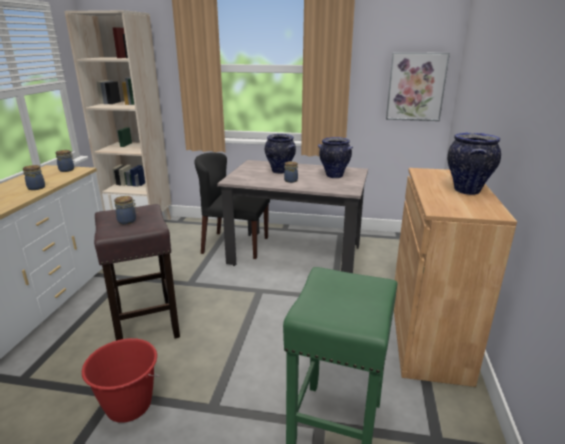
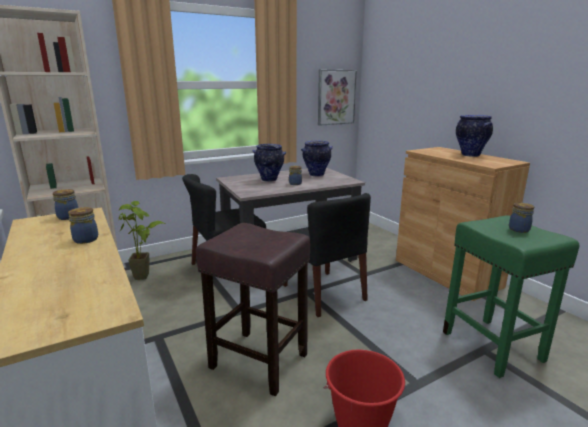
camera: 40 degrees left, 5 degrees down
(128, 221) = (255, 241): jar -> jar (519, 229)
(177, 233) = (147, 277): none -> potted plant
(271, 297) = (324, 293): none -> black chair

